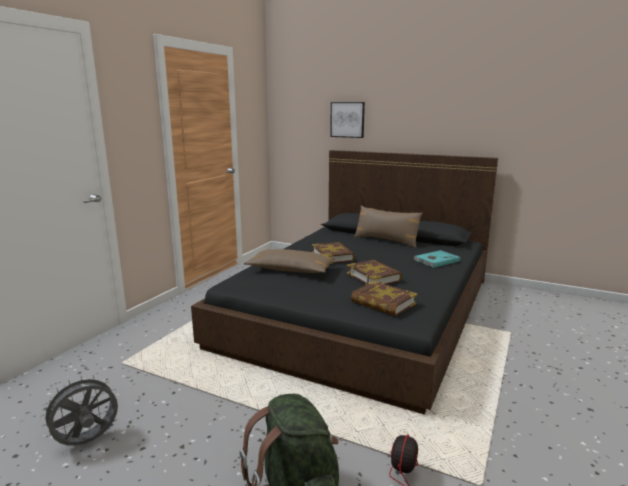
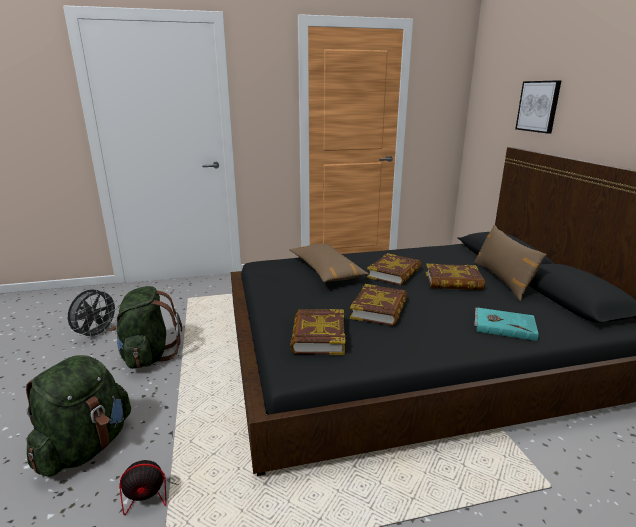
camera: 50 degrees right, 5 degrees up
(87, 442) = (97, 334): grey fan -> grey fan turned 105 degrees clockwise
(194, 418) = (148, 355): none -> green backpack
(370, 249) = (453, 282): none -> book

